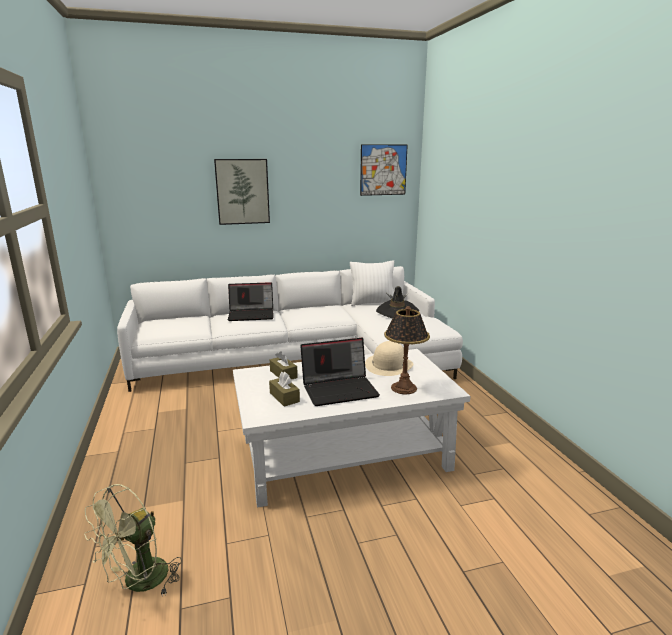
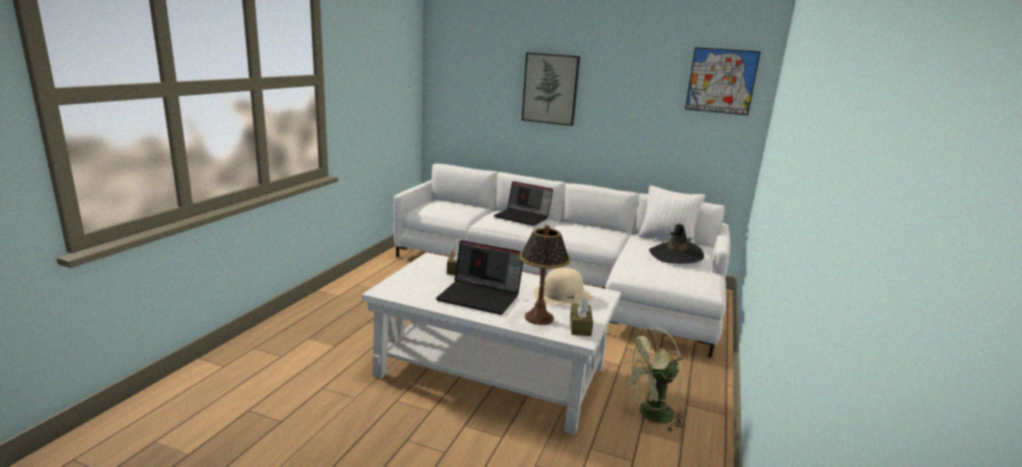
camera: 35 degrees right, 0 degrees up
(139, 583) = (248, 382): green fan -> green fan (650, 415)
(284, 397) = (427, 285): brown tissue box -> brown tissue box (580, 326)

